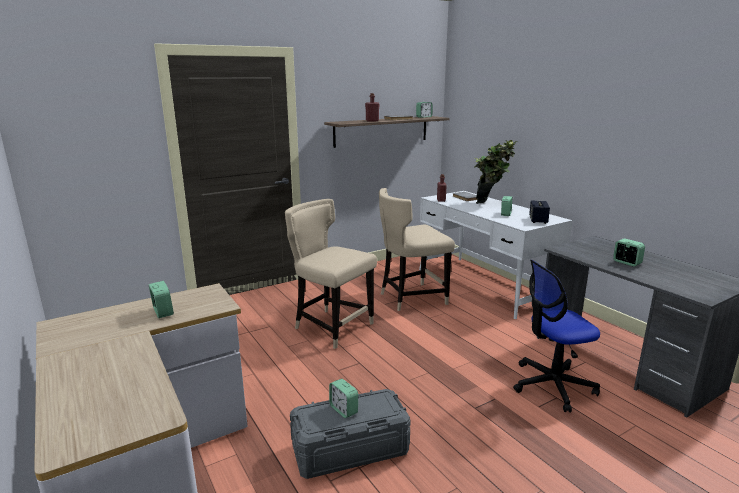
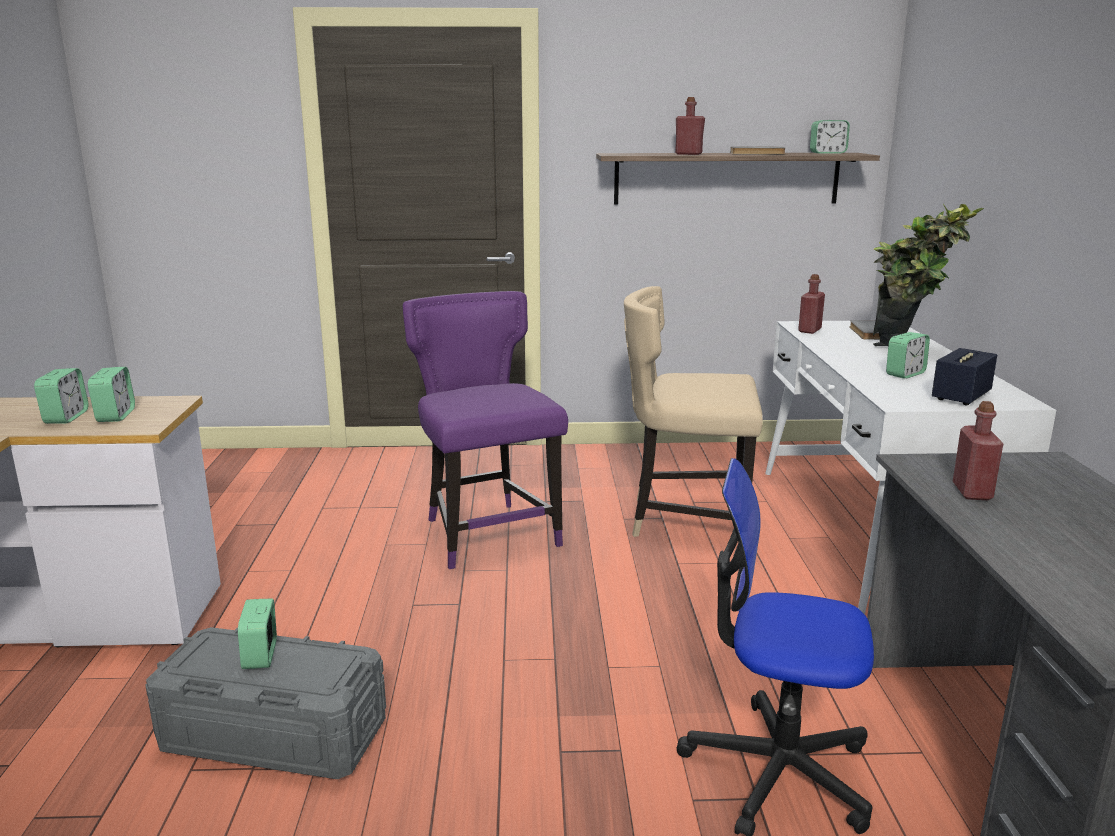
camera: 30 degrees right, 0 degrees up
(331, 327) = (487, 533): beige chair -> purple chair
(593, 256) = (972, 492): none -> red bottle
(626, 263) = (1040, 524): alarm clock -> alarm clock (115, 416)

